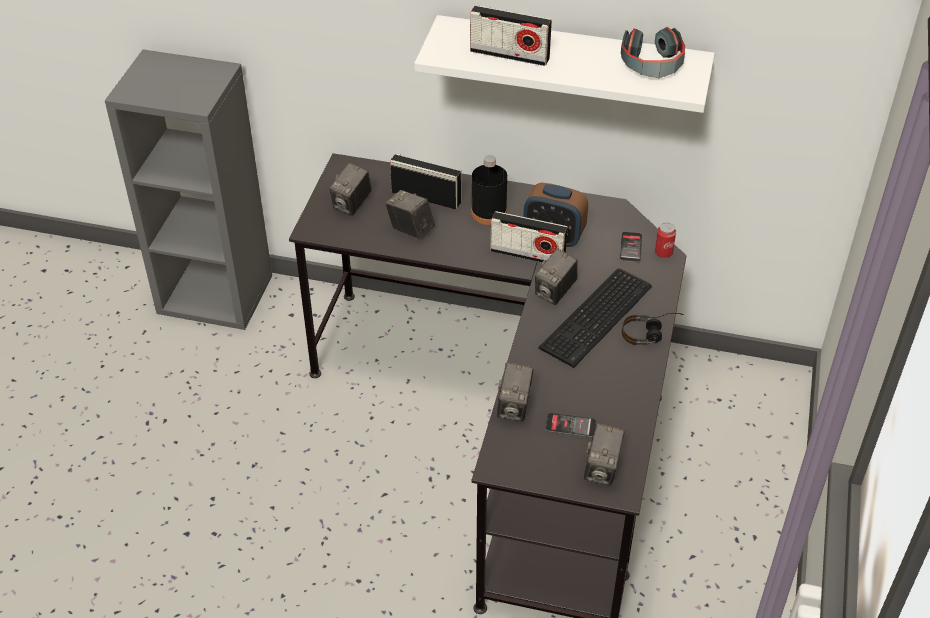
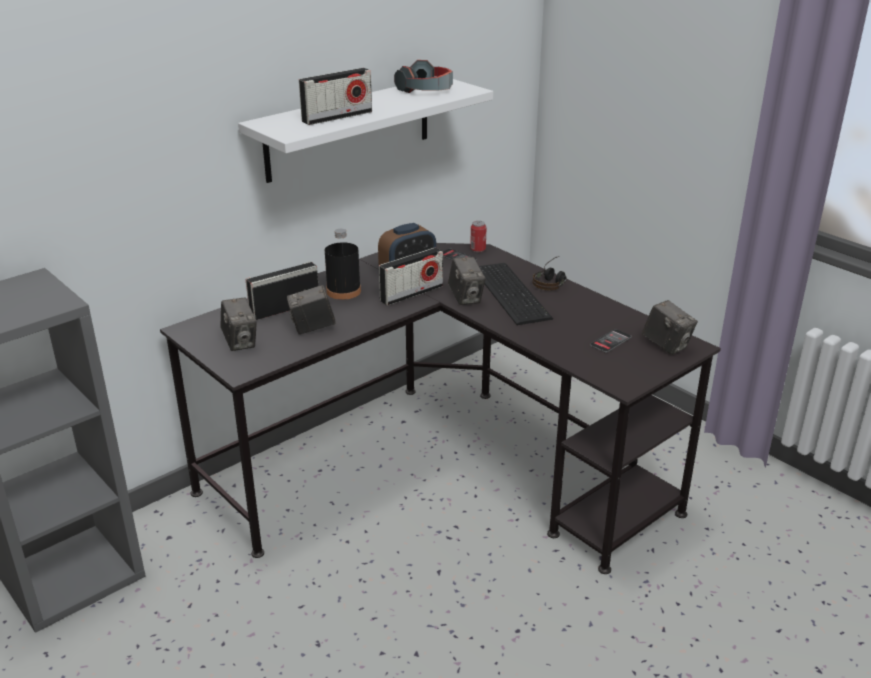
camera: 55 degrees left, 15 degrees down
(514, 407) = (568, 356): camera -> none

